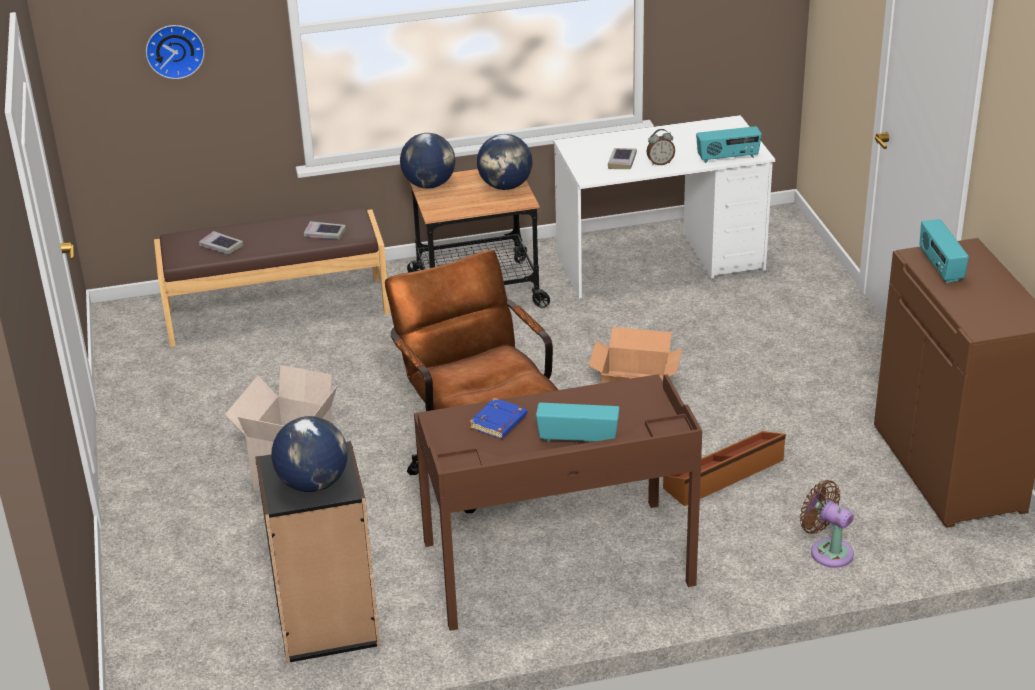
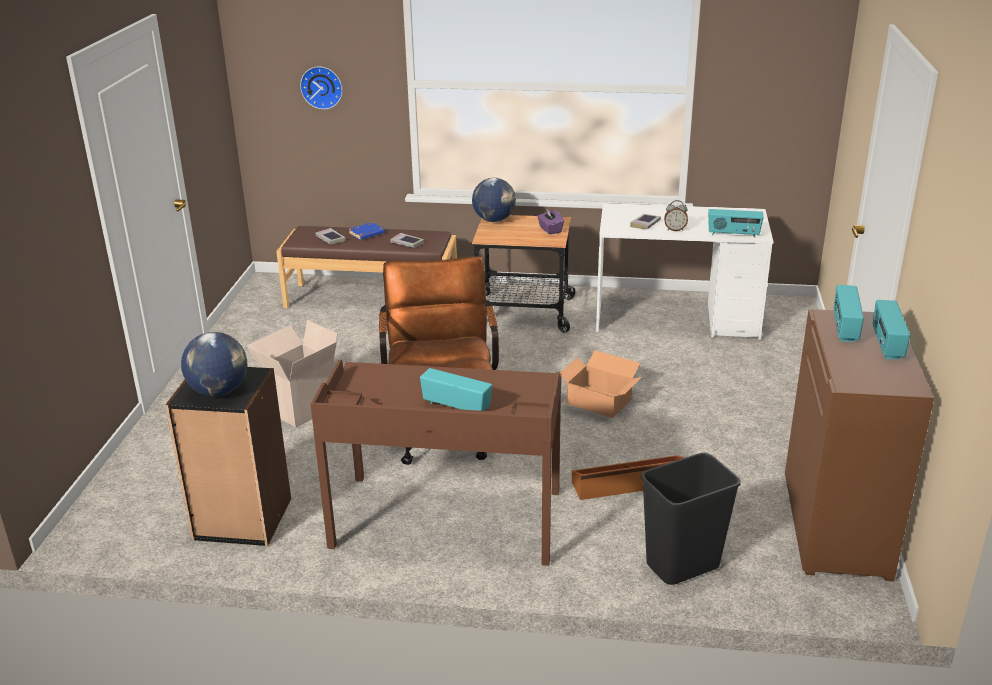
camera: 20 degrees right, 5 degrees down
(499, 423) = (404, 382): blue book -> blue book (366, 234)
(506, 186) = (550, 230): globe -> purple tissue box
(827, 551) = (682, 566): brown fan -> black trash can
(989, 278) = (886, 345): none -> radio

